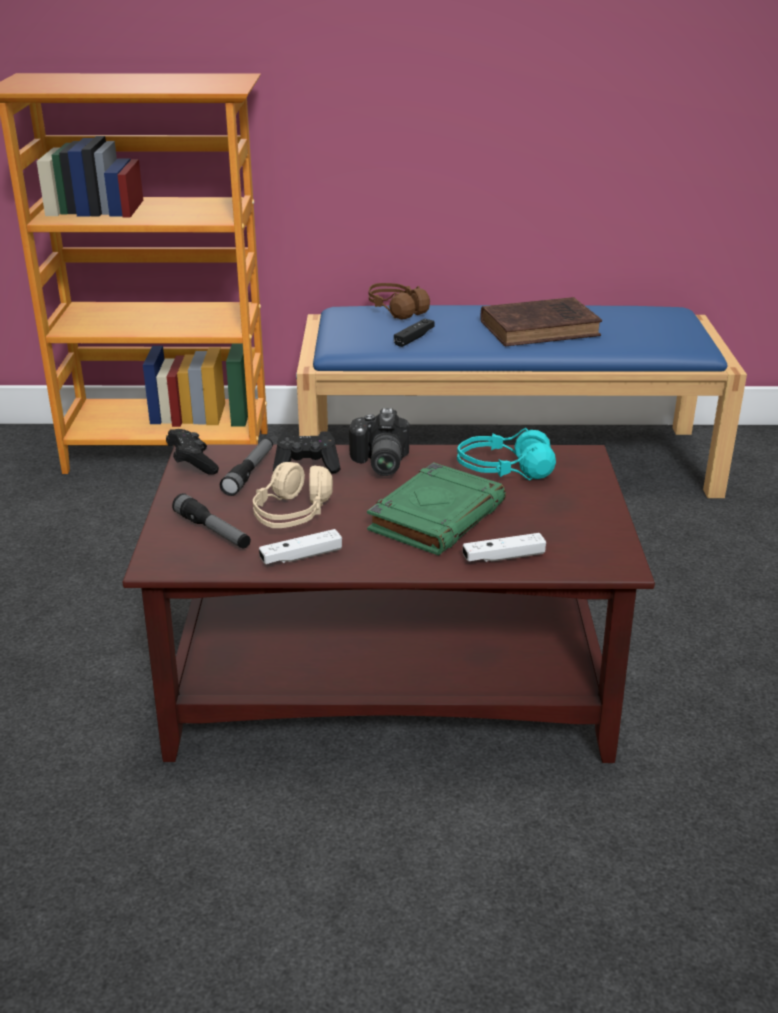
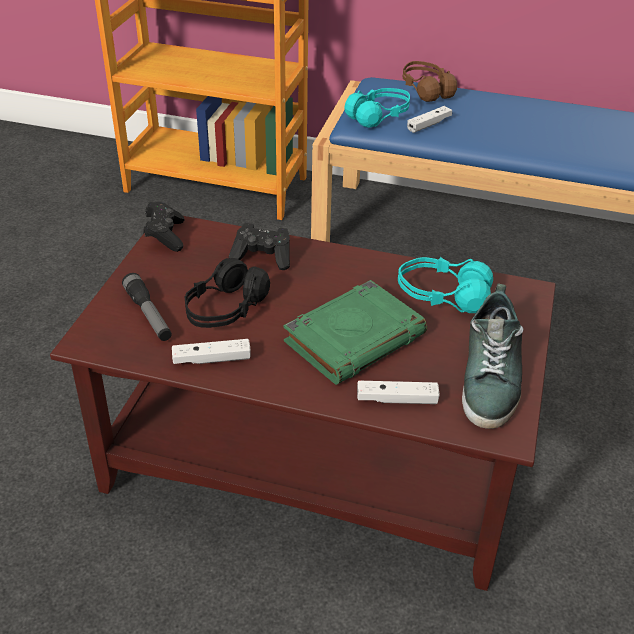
camera: 15 degrees right, 10 degrees up
(249, 473) = (209, 255): flashlight -> none
(292, 514) = (225, 309): beige headphones -> black headphones
(359, 337) = (379, 116): none -> turquoise headphones
(378, 463) = (328, 265): camera -> none
(414, 338) = (429, 124): black game controller -> white game controller
(542, 328) = (556, 131): brown book -> none
(583, 525) = (491, 377): none -> shoe

